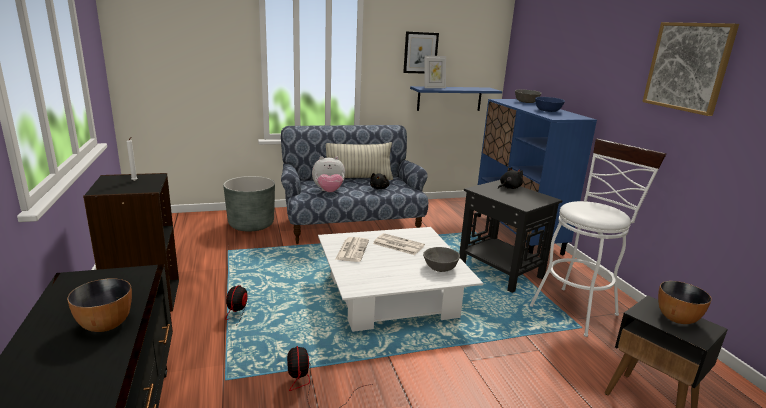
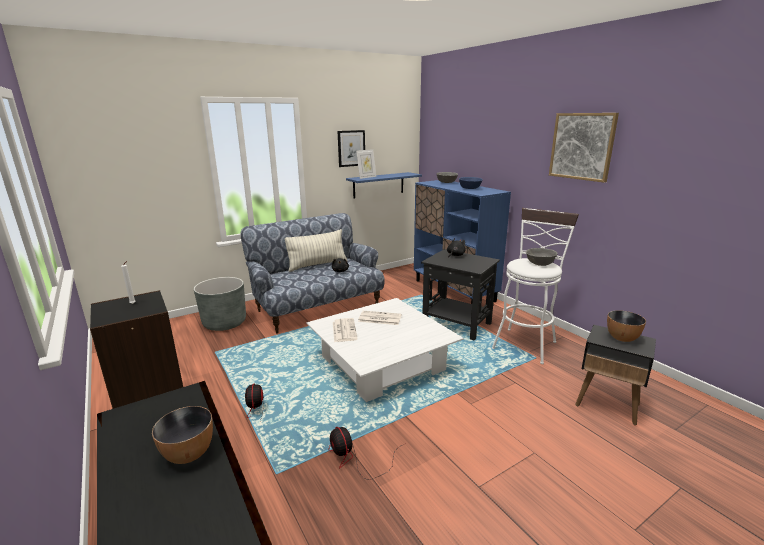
camera: 15 degrees left, 0 degrees up
(329, 192) = (298, 281): plush toy -> none
(440, 267) = (424, 331): grey bowl -> grey bowl (540, 263)

